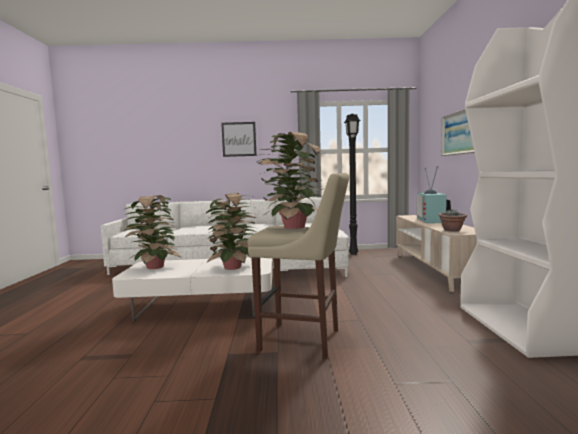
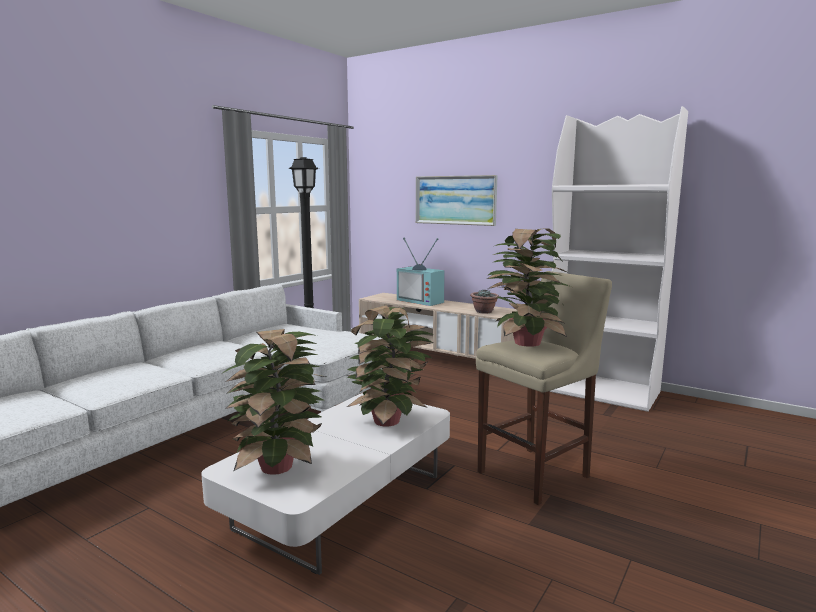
camera: 55 degrees left, 5 degrees up
(239, 139) = (119, 185): picture -> none

